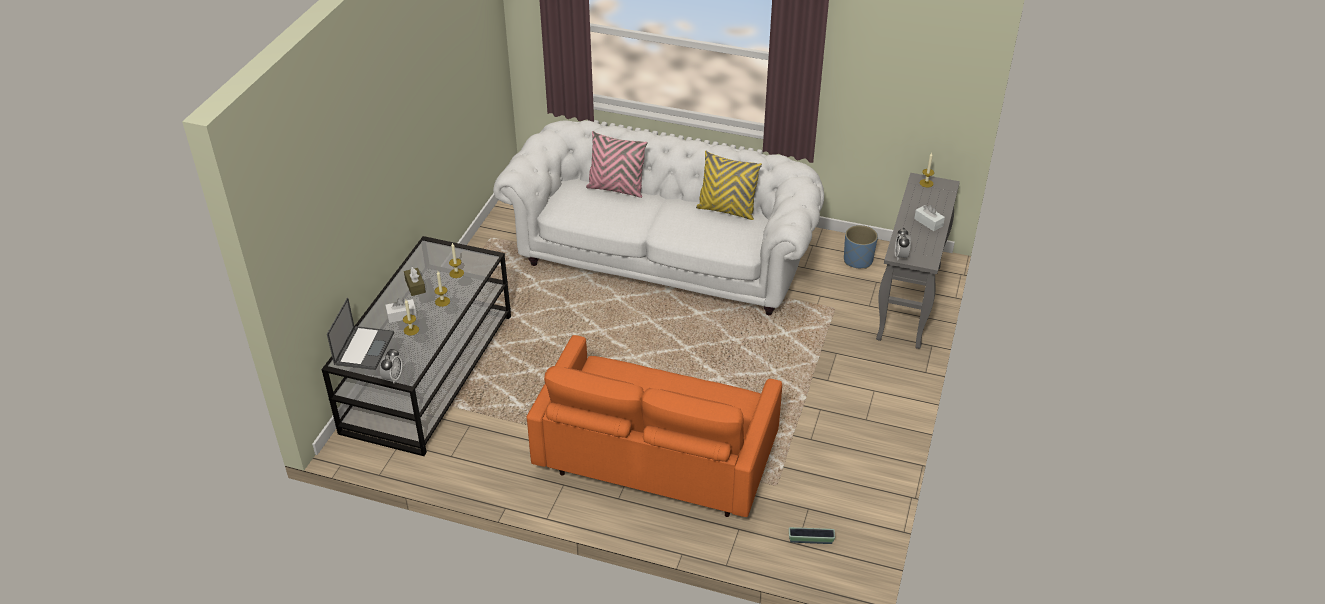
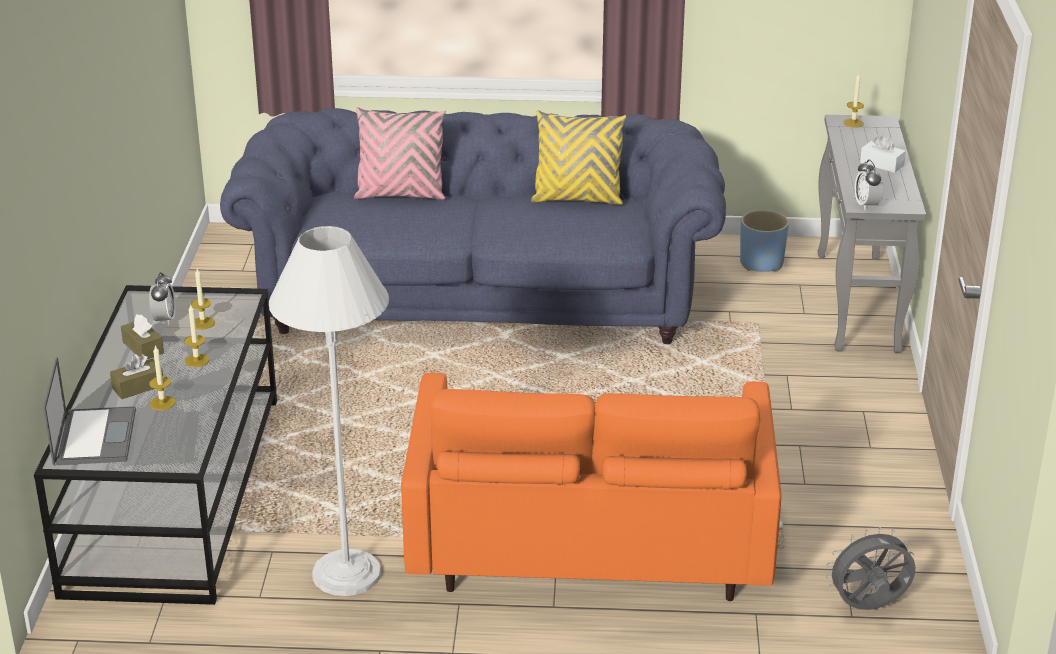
camera: 15 degrees left, 10 degrees down
(393, 377) = (161, 467): alarm clock -> alarm clock (164, 320)
(402, 315) = (138, 387): white tissue box -> brown tissue box
(506, 450) = (346, 574): none -> white floor lamp
(664, 257) = (480, 297): white sofa -> blue sofa
(811, 540) = (868, 608): planter -> grey fan

